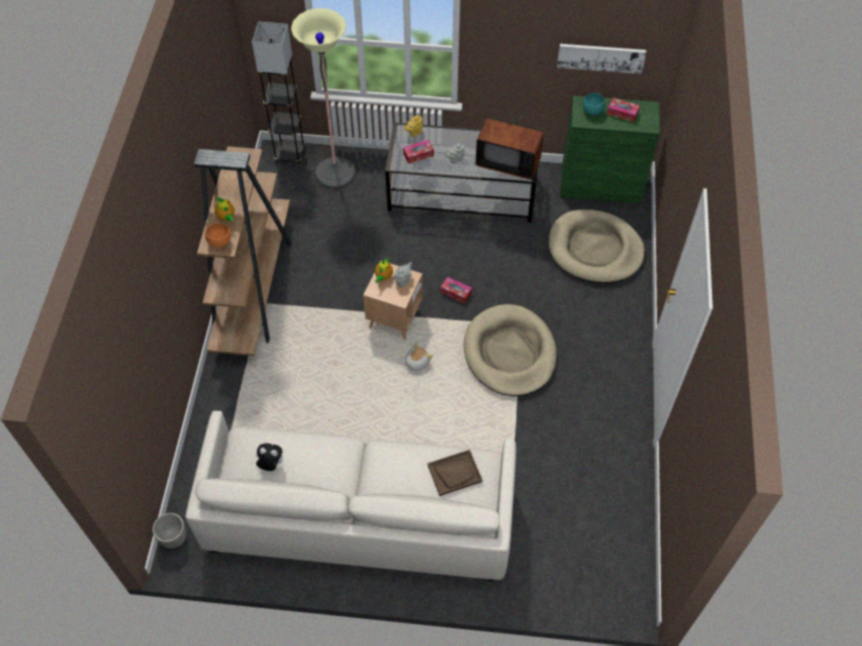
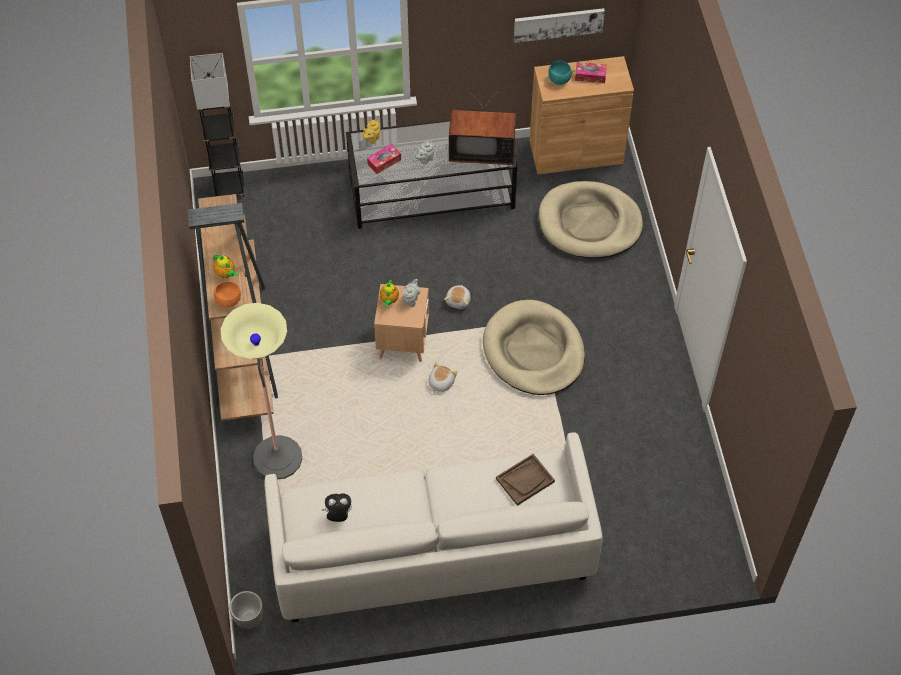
camera: 15 degrees left, 0 degrees up
(335, 173) = (287, 199): floor lamp -> floor lamp (278, 458)
(456, 292) = (458, 300): tissue box -> plush toy
(601, 185) = (576, 152): green cabinet -> brown cabinet

